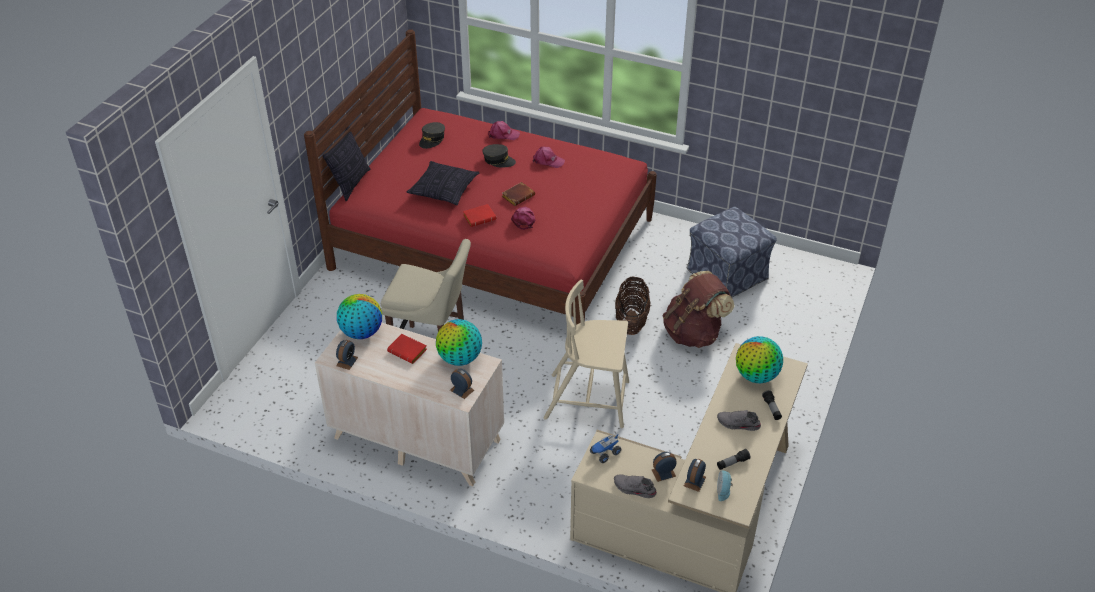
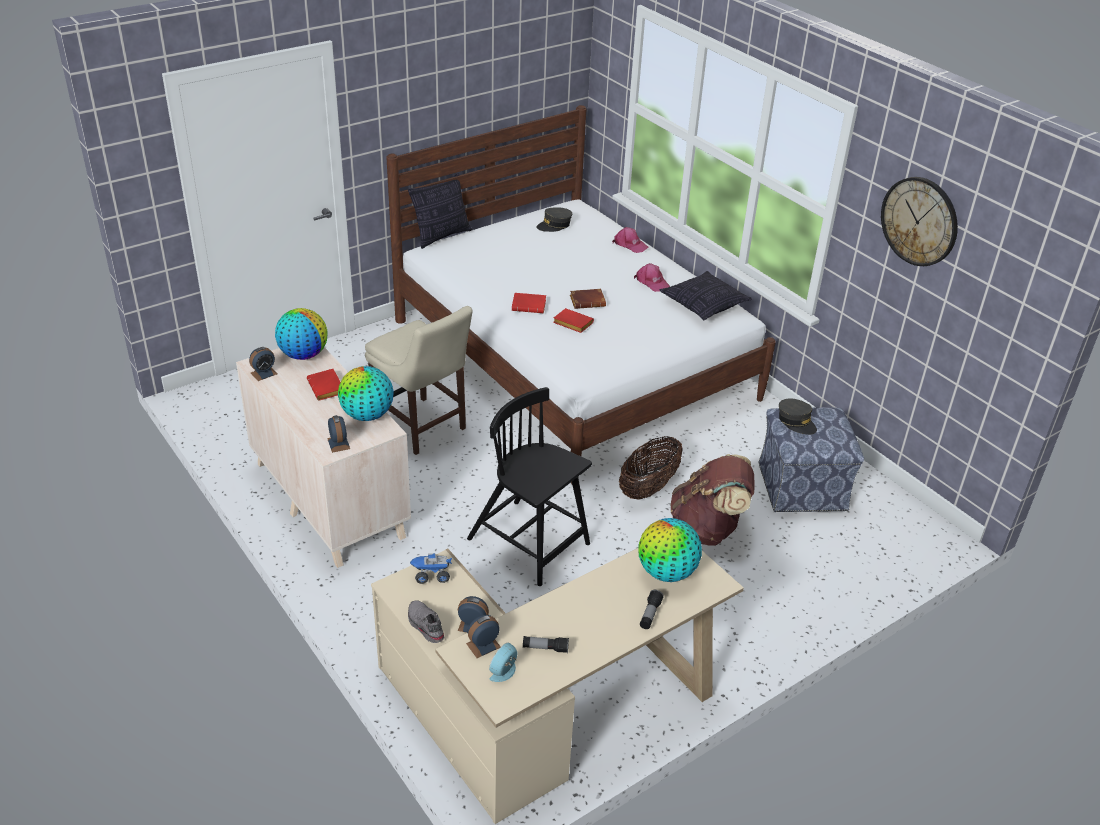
camera: 30 degrees right, 5 degrees down
(444, 190) = (519, 271): pillow -> pillow (704, 305)
(494, 243) = (573, 359): red bed -> white bed
(498, 160) = (601, 264): grey cap -> grey cap (796, 422)
(523, 219) = (571, 324): pink cap -> red book
(589, 400) = (530, 543): beige chair -> black chair
(738, 424) = (593, 611): grey shoe -> none
(770, 57) = (919, 221): none -> wall clock

